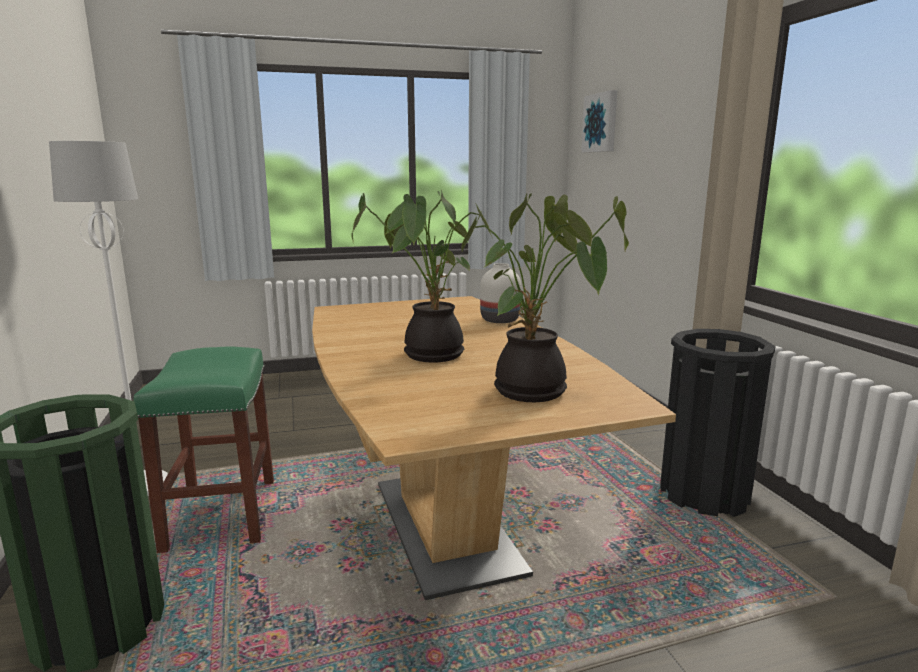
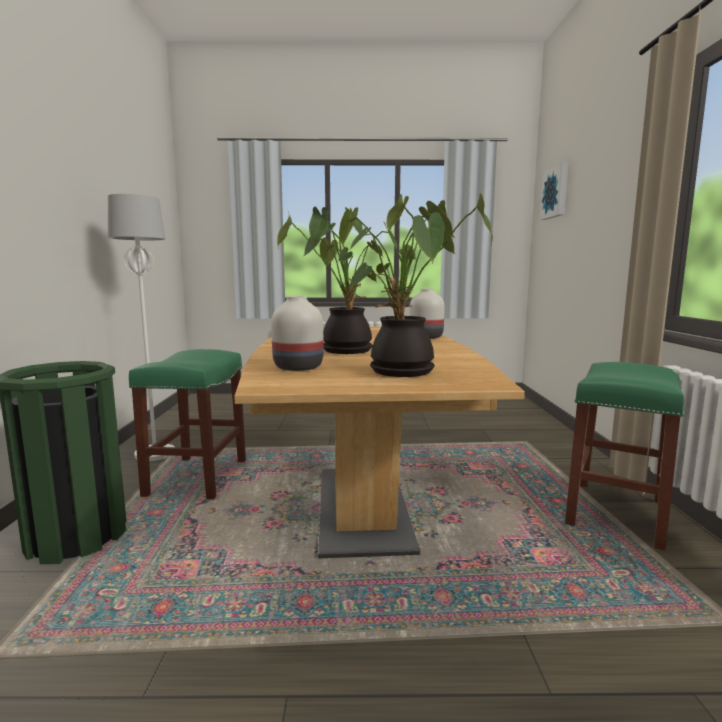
camera: 15 degrees right, 5 degrees down
(407, 395) = (297, 367): none -> white vase
(704, 494) = (617, 513): black trash can -> green stool

